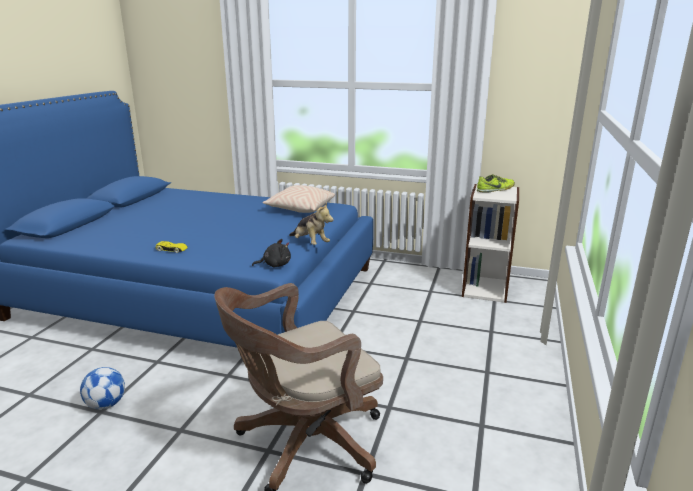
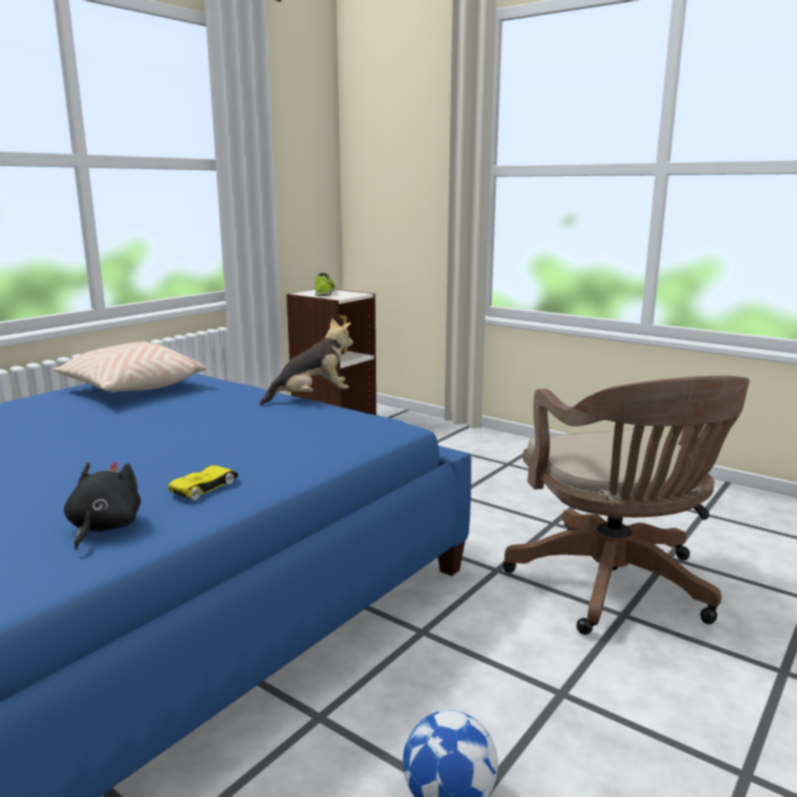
camera: 70 degrees left, 5 degrees down
(275, 265) = (377, 423): black plush toy -> black plush toy (103, 528)

